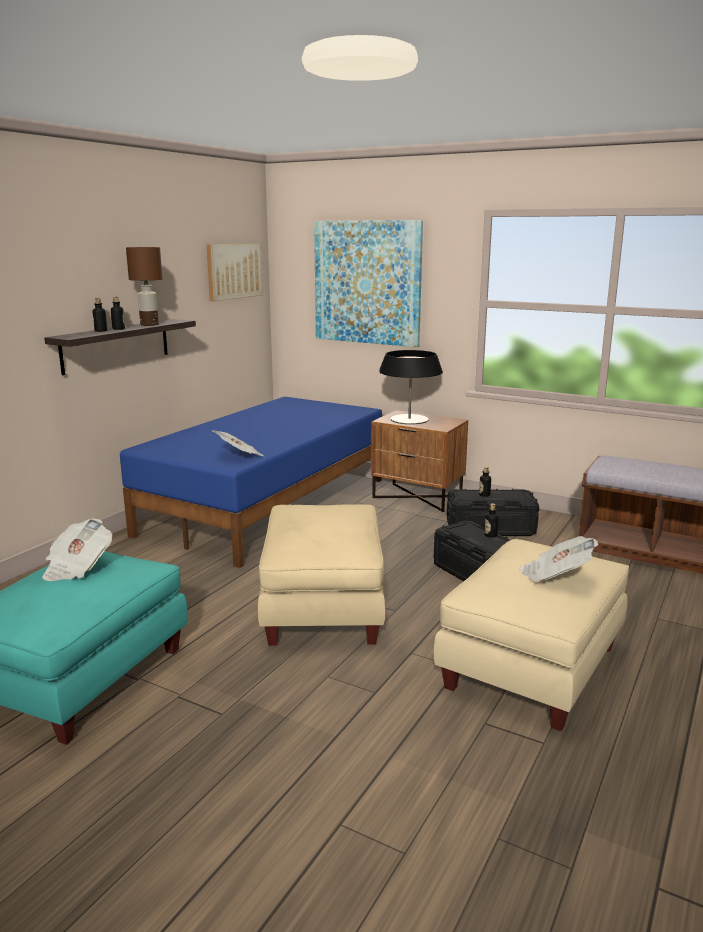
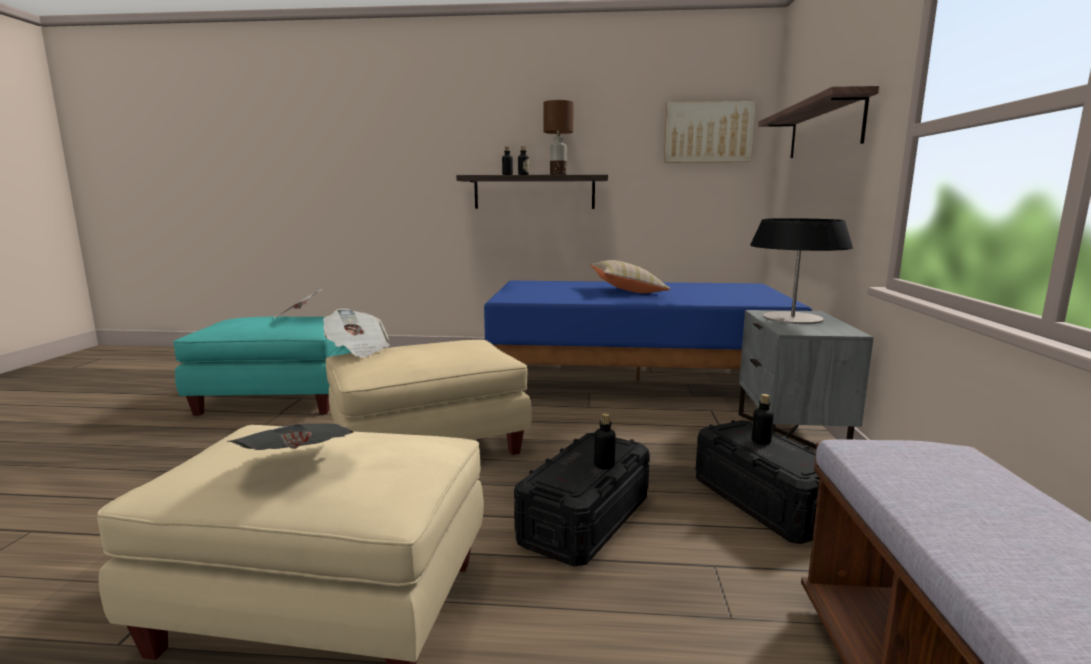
camera: 65 degrees right, 5 degrees down
(239, 456) = (534, 297): newspaper -> newspaper (358, 349)
(258, 429) = (627, 291): none -> beige pillow
(367, 282) = (824, 129): picture -> shelf
(418, 497) = (790, 436): brown nightstand -> grey nightstand

